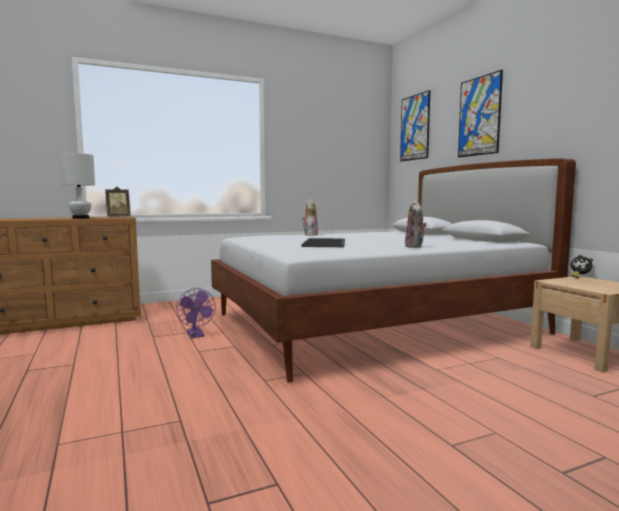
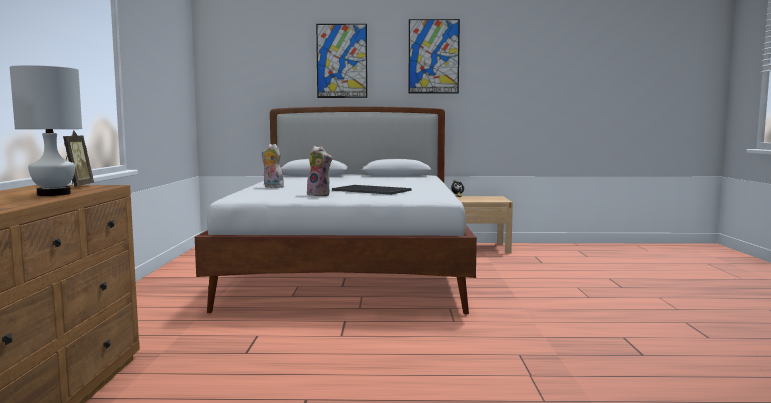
camera: 65 degrees left, 0 degrees up
(196, 335) = (278, 332): purple fan -> none
(415, 127) = (244, 58): picture -> picture (433, 56)
(415, 246) = (424, 184): plush toy -> plush toy (320, 195)

